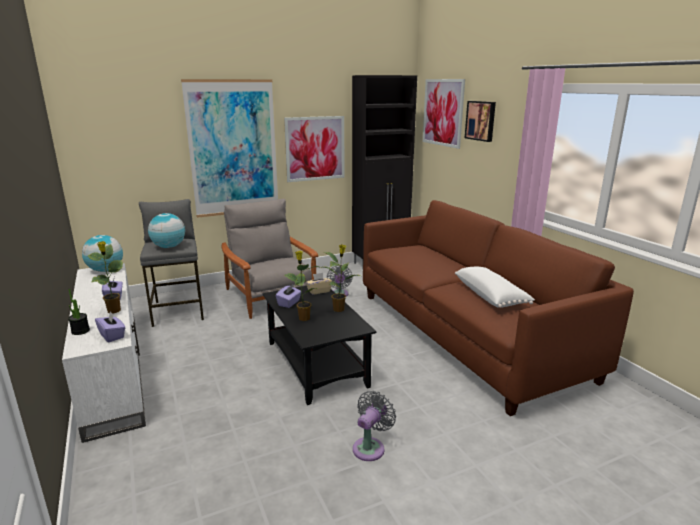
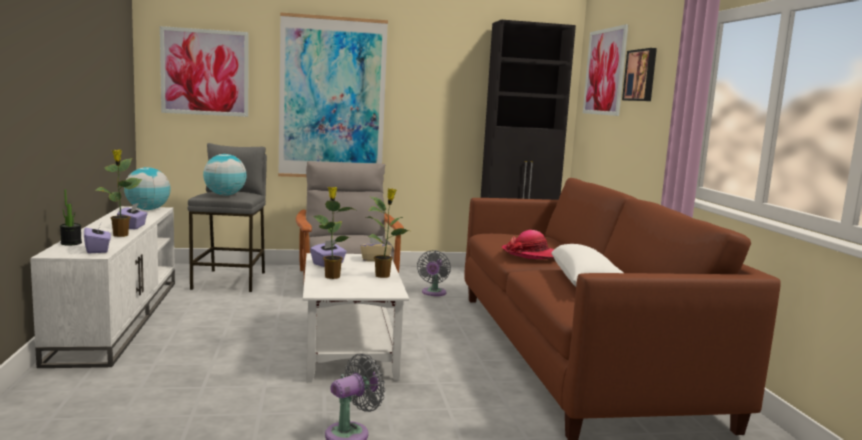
camera: 15 degrees right, 10 degrees down
(315, 148) = (436, 109): picture -> picture (205, 72)
(317, 364) = (350, 349): black coffee table -> white coffee table
(430, 270) = (531, 254): none -> hat

